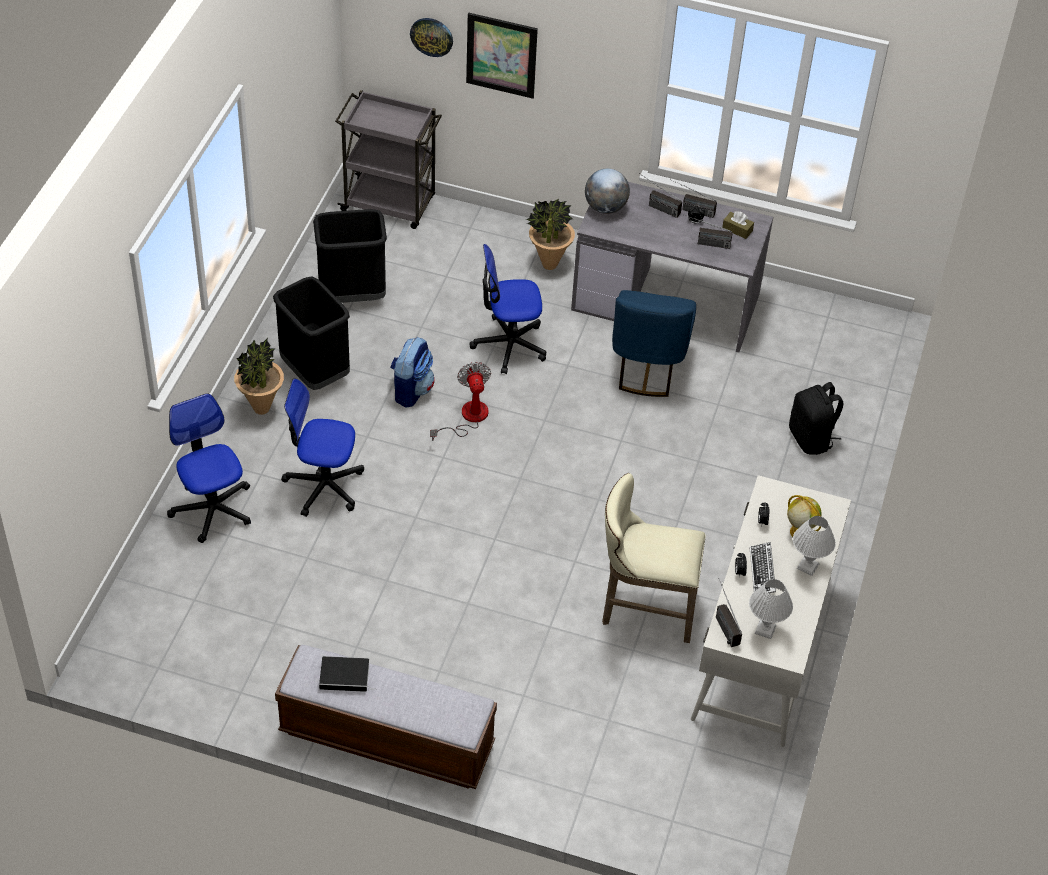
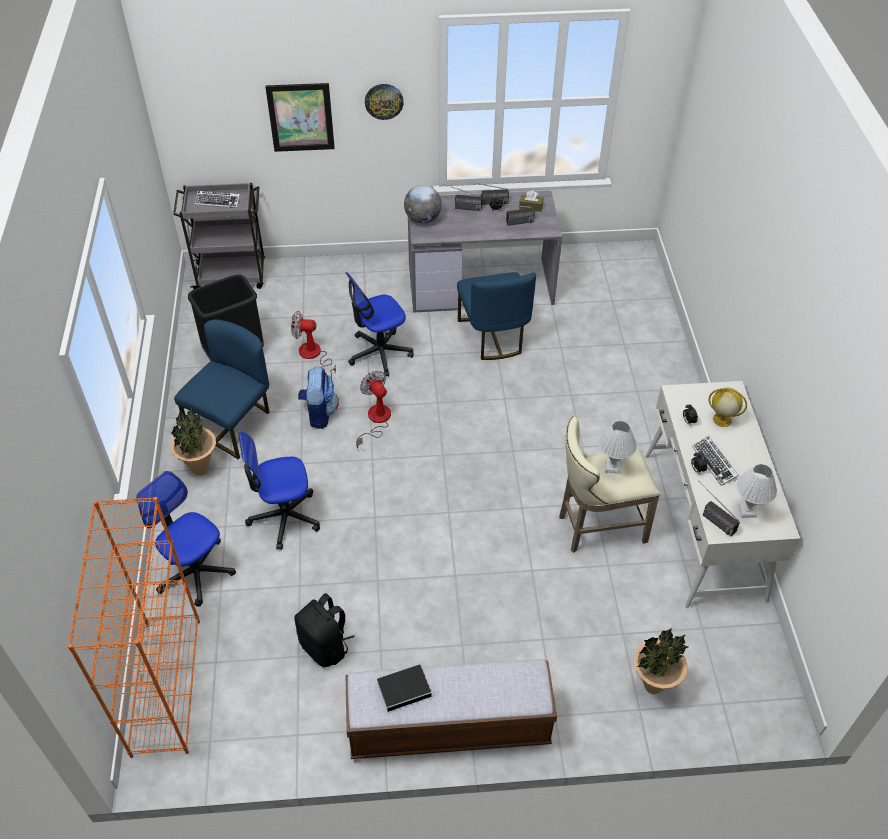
camera: 20 degrees left, 0 degrees up
(139, 604) = (166, 685): none -> orange bookcase
(315, 372) = (233, 424): black trash can -> blue chair
(389, 120) = (218, 201): none -> keyboard
(432, 36) = (236, 117): wall clock -> wall clock (384, 101)
(435, 325) = (313, 356): none -> fan
(549, 265) = (378, 284): potted plant -> potted plant (652, 687)
(808, 567) = (745, 446): white table lamp -> white table lamp (613, 467)
(811, 439) = (642, 351): black backpack -> black backpack (325, 646)

